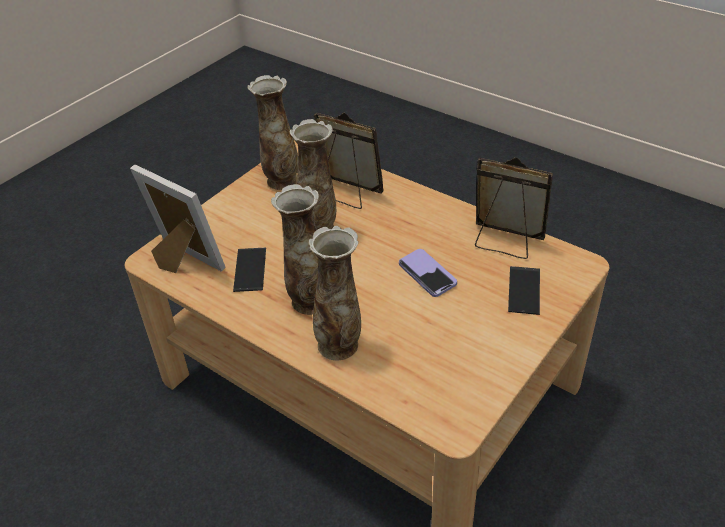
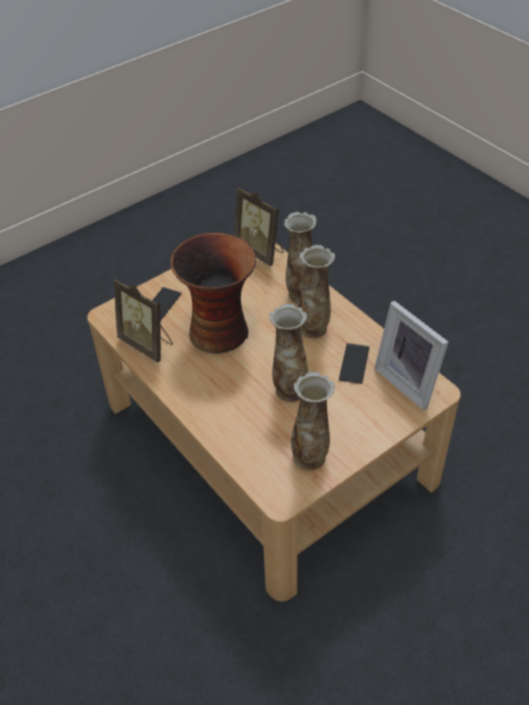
camera: 165 degrees left, 5 degrees up
(347, 194) = (252, 423): picture frame -> picture frame (260, 251)
(427, 274) = (220, 331): phone -> vase

